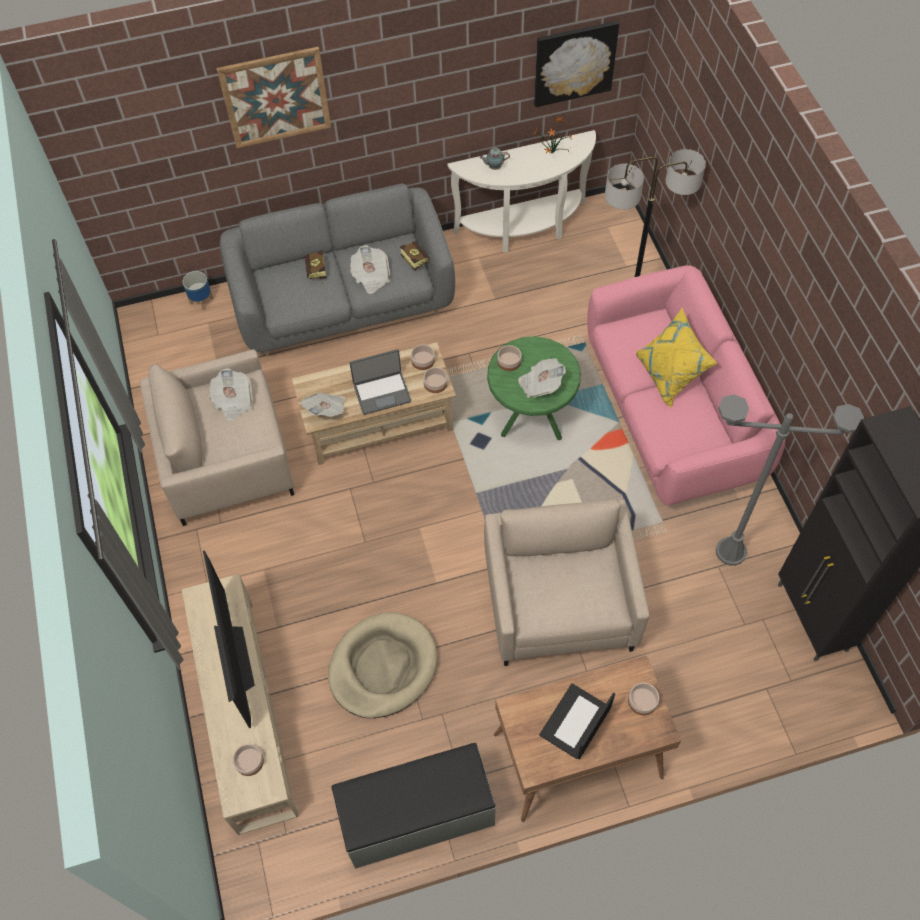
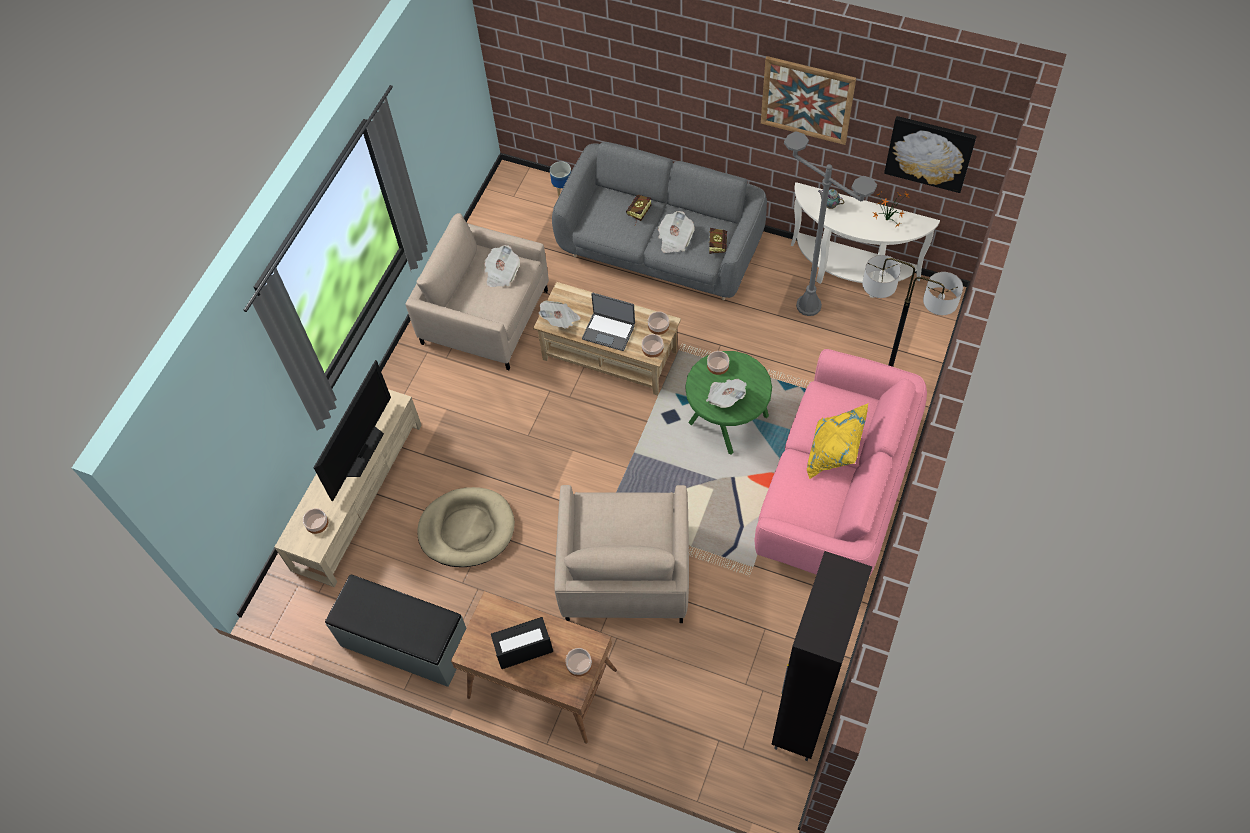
camera: 40 degrees right, 0 degrees up
(275, 97) = (658, 59): picture -> picture (807, 100)
(560, 602) = (624, 571): beige armchair -> beige armchair turned 150 degrees clockwise
(730, 551) = (784, 624): grey floor lamp -> grey floor lamp (808, 305)

